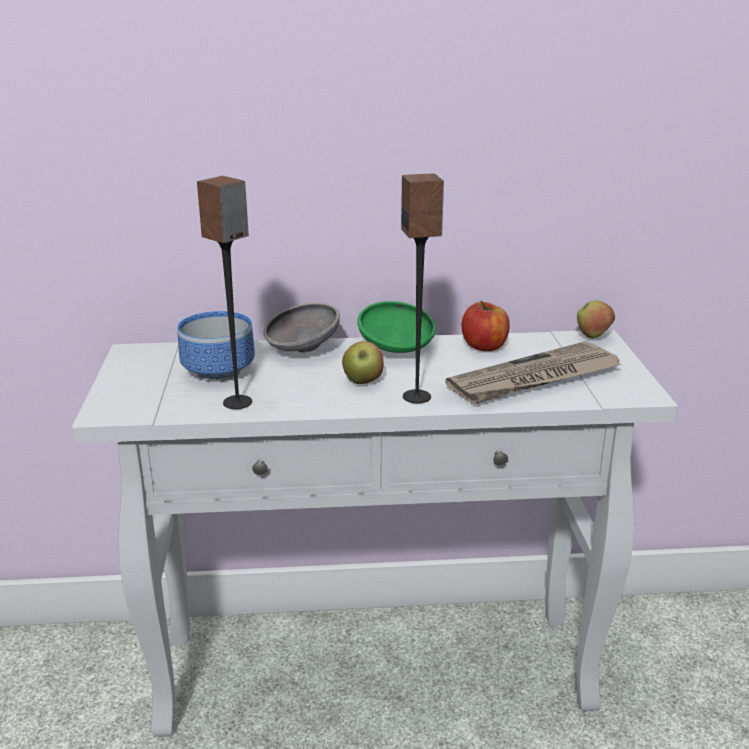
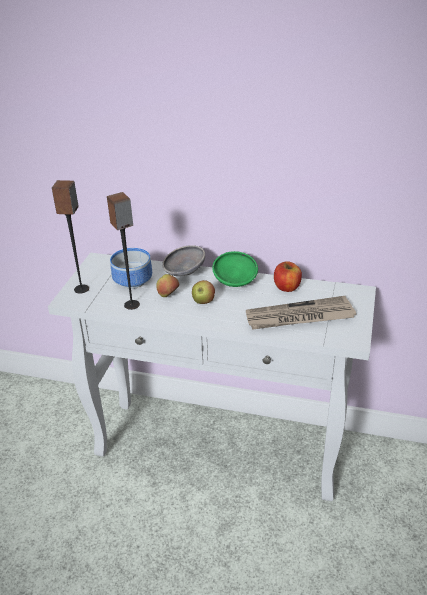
camera: 20 degrees right, 10 degrees up
(417, 397) = (226, 318): speaker -> speaker (82, 289)
(593, 337) = (357, 291): apple -> apple (168, 295)

